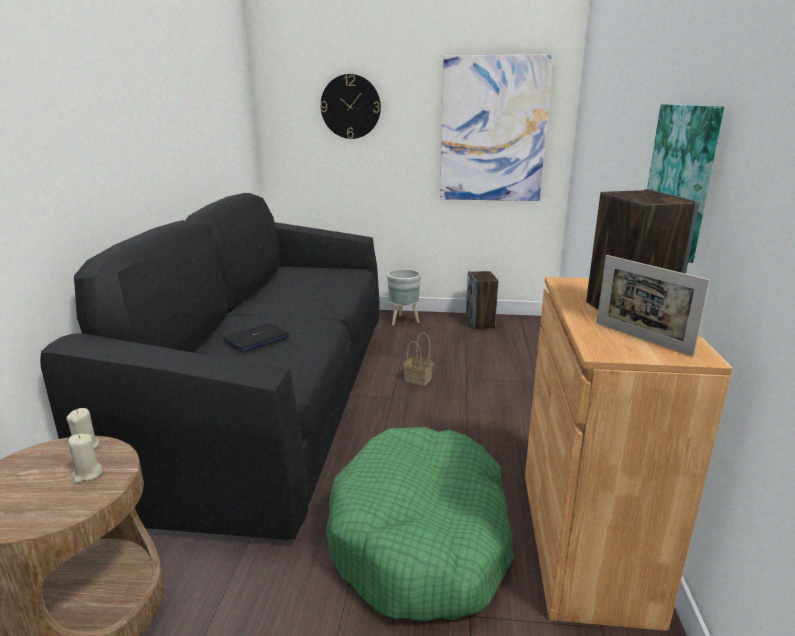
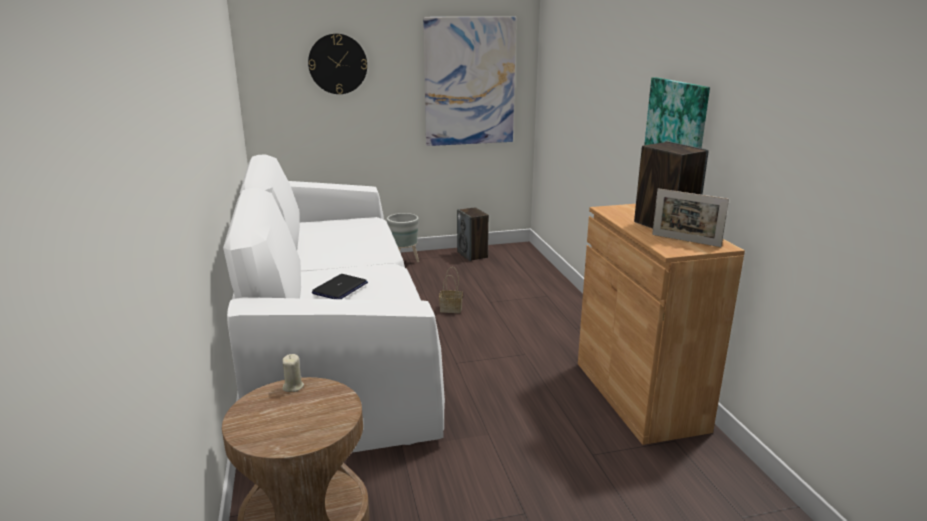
camera: 20 degrees left, 0 degrees up
(87, 474) = (319, 402): beige candle -> none
(275, 396) = (335, 343): black sofa -> white sofa
(422, 538) = (531, 418): green dog bed -> none

